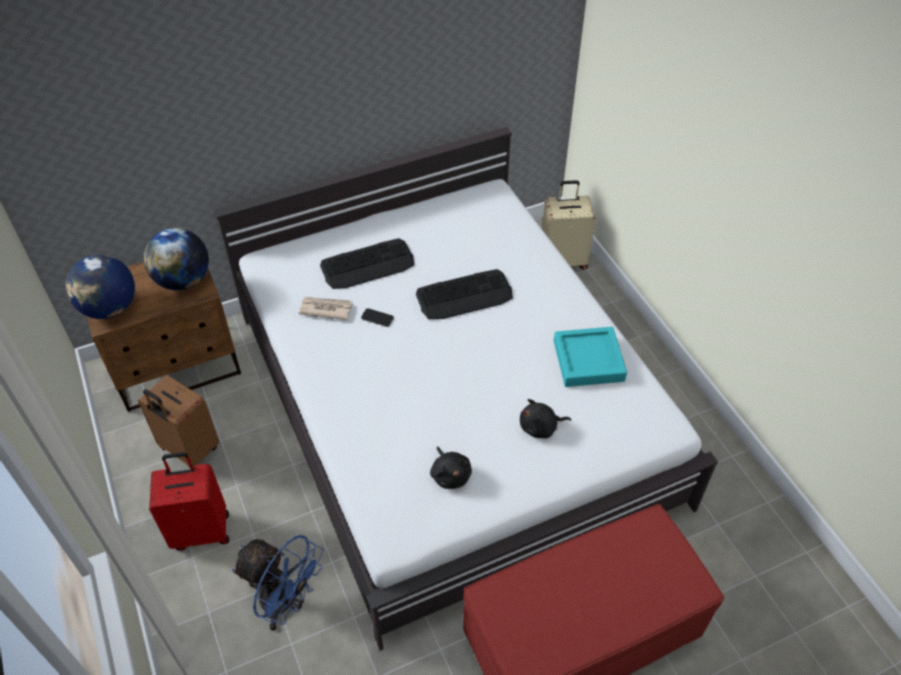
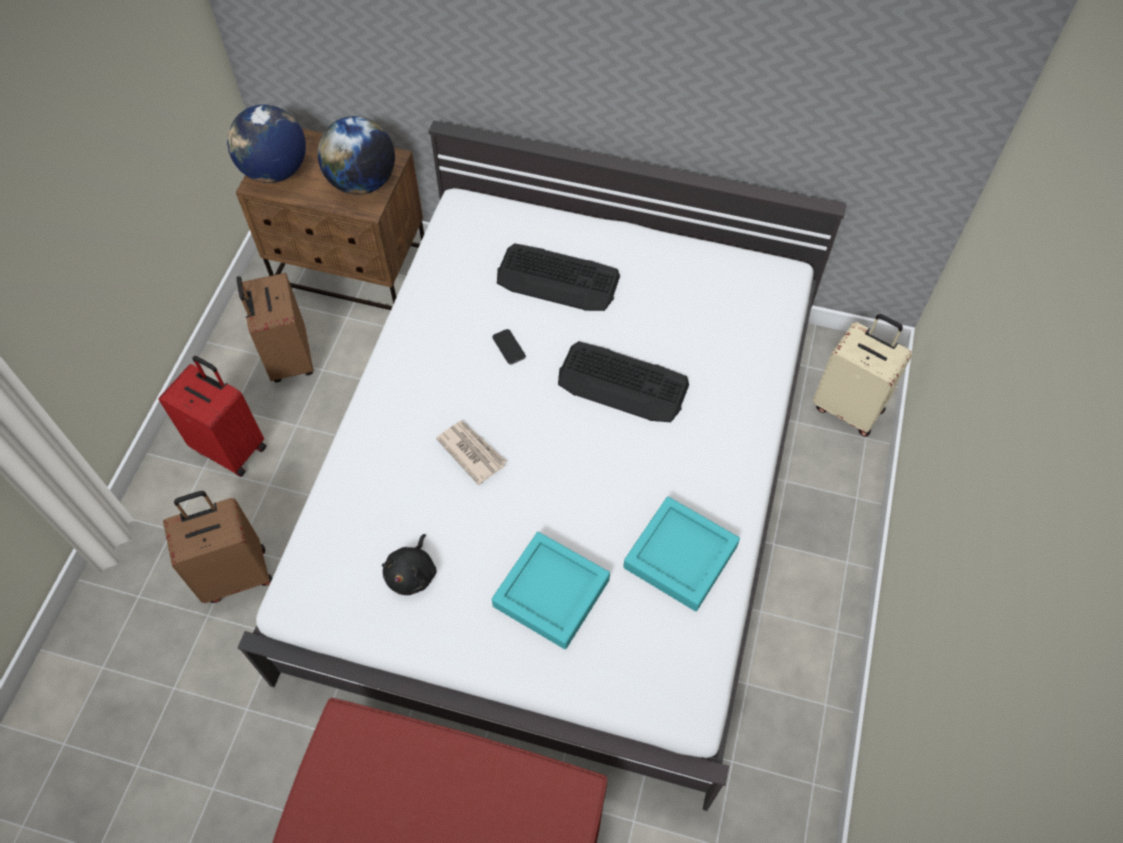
camera: 40 degrees right, 10 degrees up
(285, 603) = (236, 574): blue fan -> brown suitcase
(325, 309) = (469, 302): newspaper -> newspaper (471, 452)
(540, 427) = (551, 593): black plush toy -> turquoise tray

